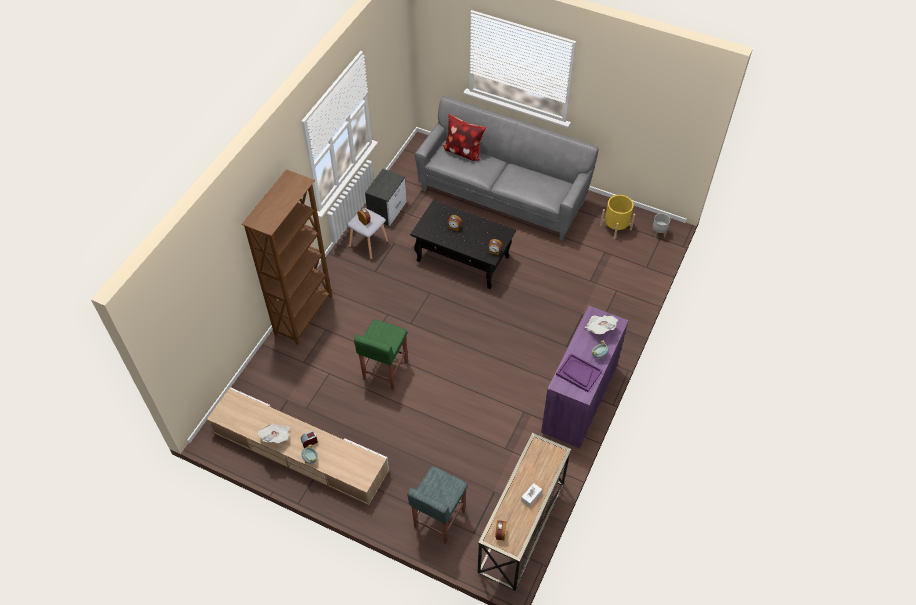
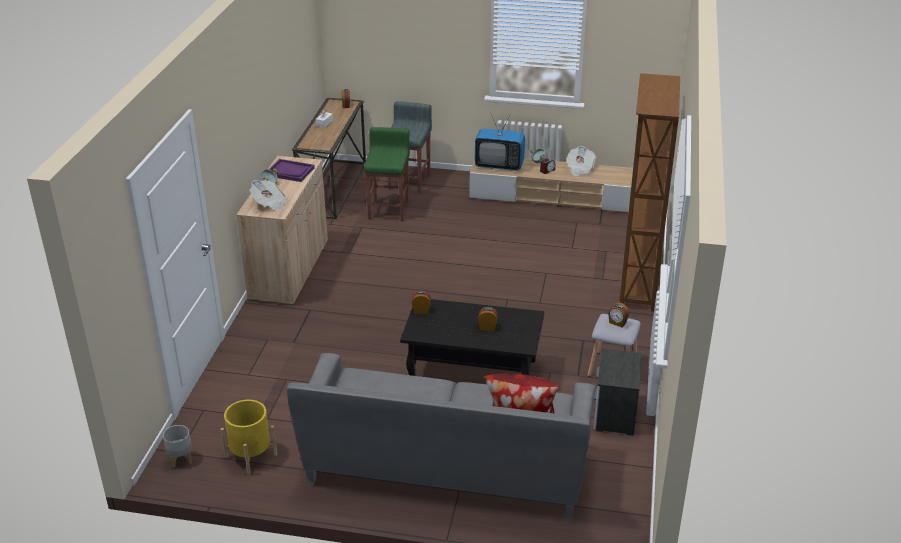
camera: 165 degrees right, 20 degrees down
(352, 463) = (499, 165): none -> television
(385, 371) = (513, 258): green stool -> green stool (389, 210)
(579, 399) = (289, 270): purple cabinet -> beige cabinet

